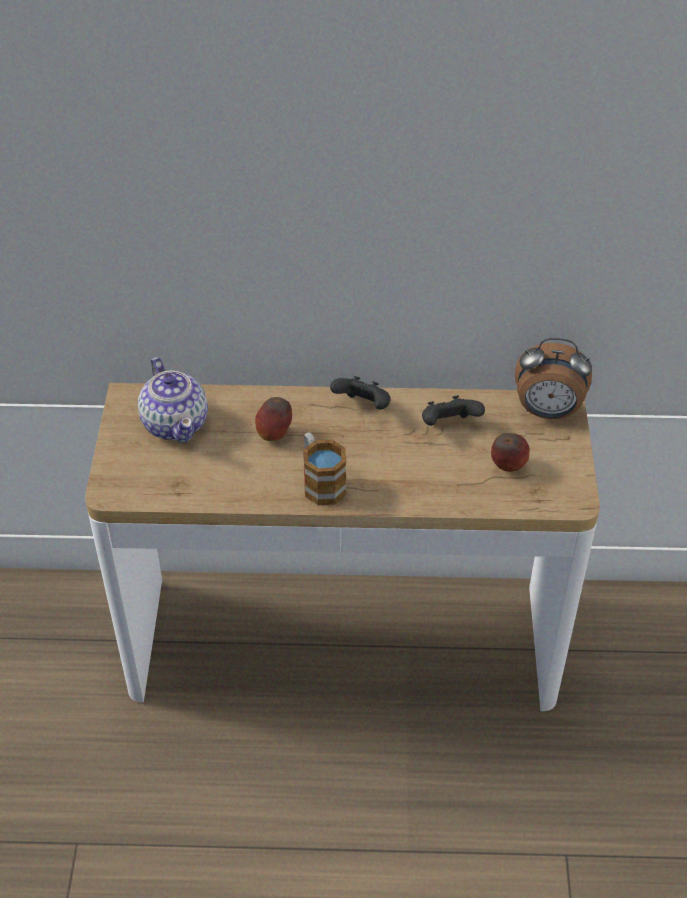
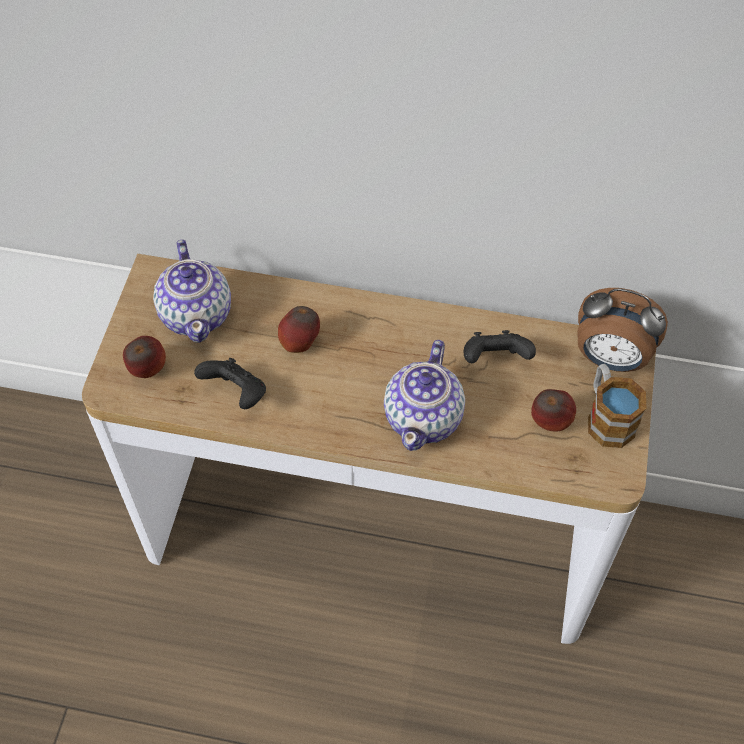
camera: 10 degrees right, 10 degrees up
(142, 473) = (148, 371): none -> apple
(320, 482) = (338, 410): mug -> mug (606, 417)
(363, 407) = (404, 322): black game controller -> black game controller (236, 394)
(398, 477) = (424, 417): none -> teapot

